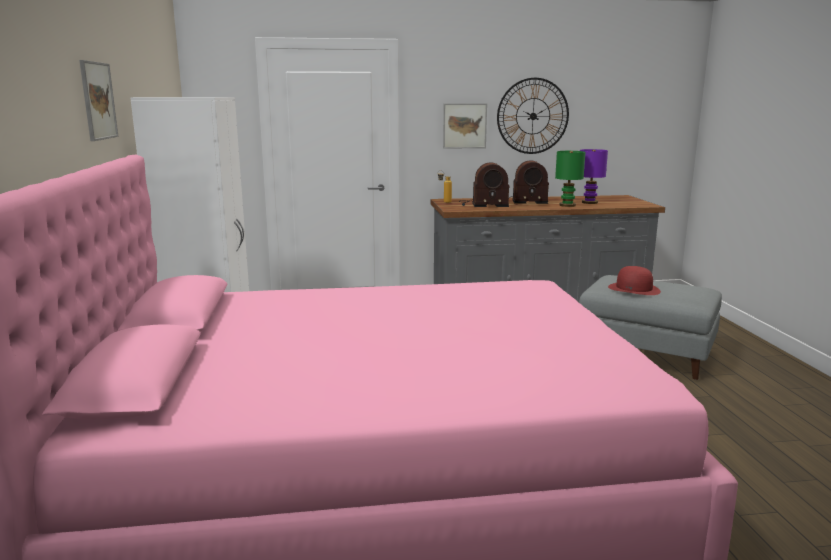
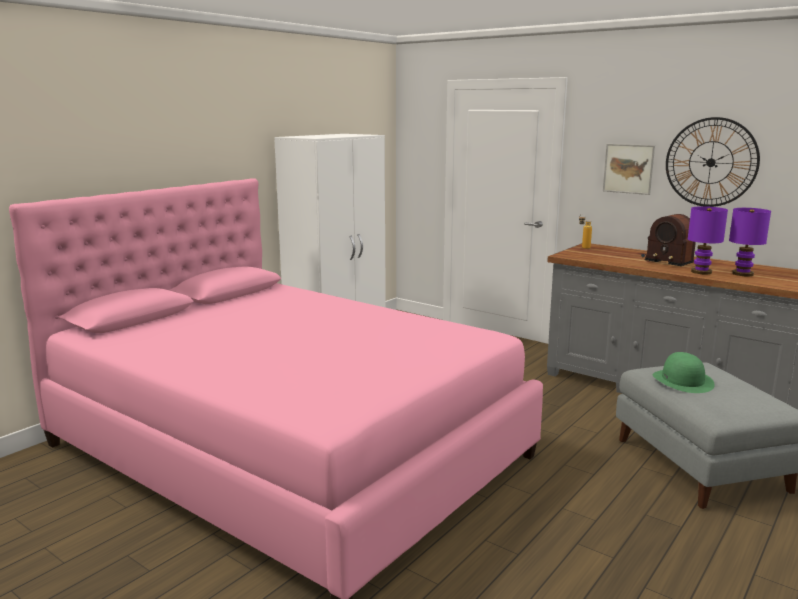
camera: 45 degrees right, 0 degrees up
(98, 101) = (231, 141): picture -> none
(483, 204) = (611, 256): radio -> none
(567, 205) = (701, 272): green table lamp -> purple table lamp
(634, 289) = (683, 381): red hat -> green hat

